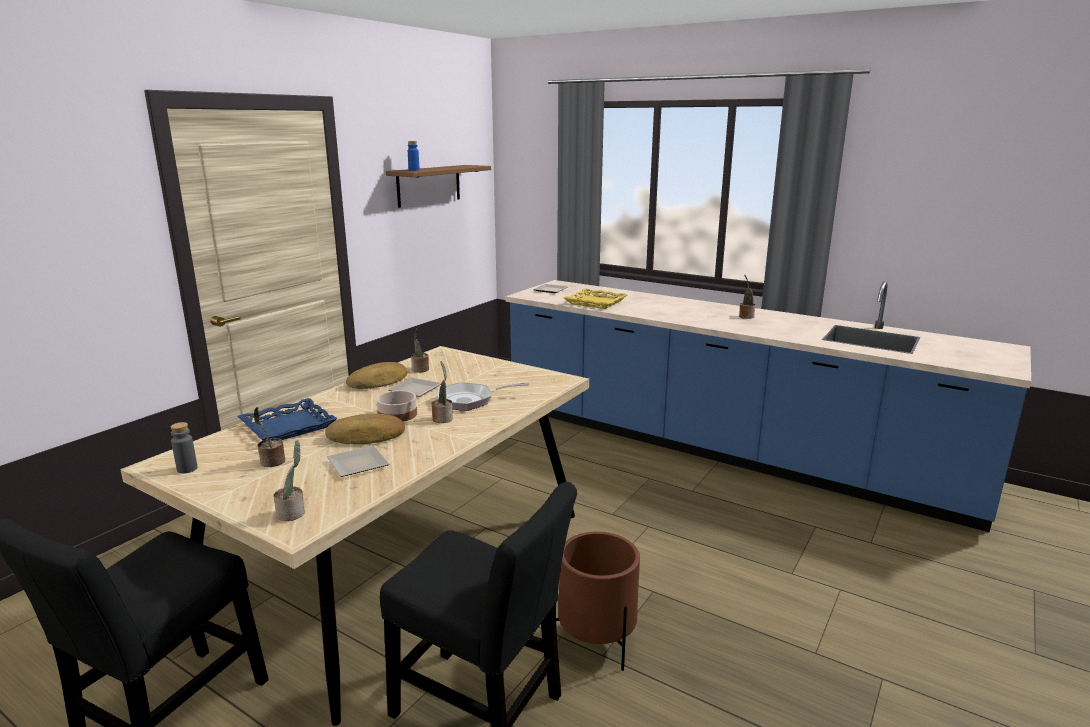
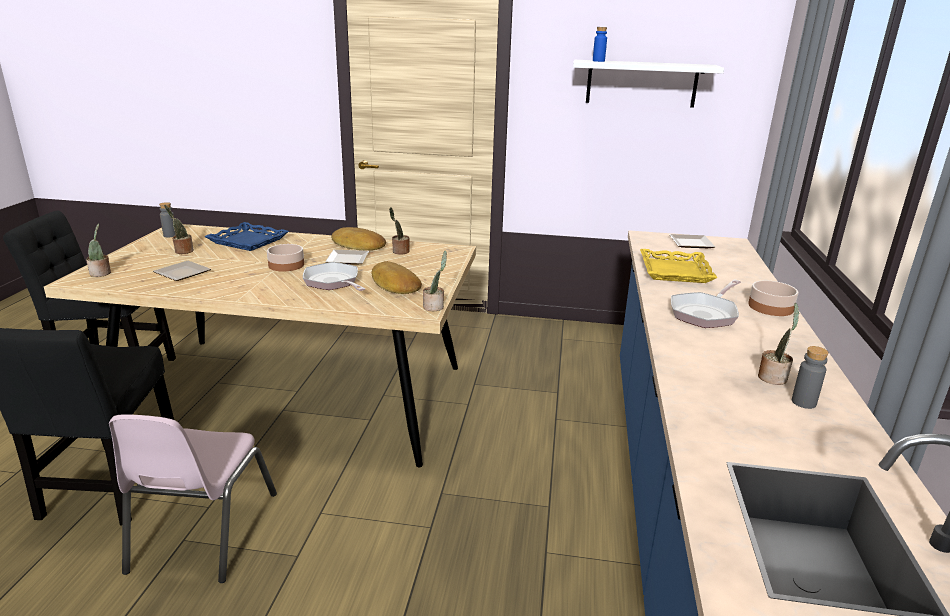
camera: 65 degrees right, 5 degrees up
(367, 436) = (236, 265): bread -> bread (394, 284)
(429, 185) = (641, 83): brown shelf -> white shelf
(443, 418) = (285, 281): potted plant -> potted plant (435, 307)
(597, 642) = (202, 531): brown planter -> pink chair
(664, 299) = (771, 307): none -> bowl
(664, 310) = (705, 313): none -> frying pan
(772, 318) = (803, 402): none -> grey bottle

